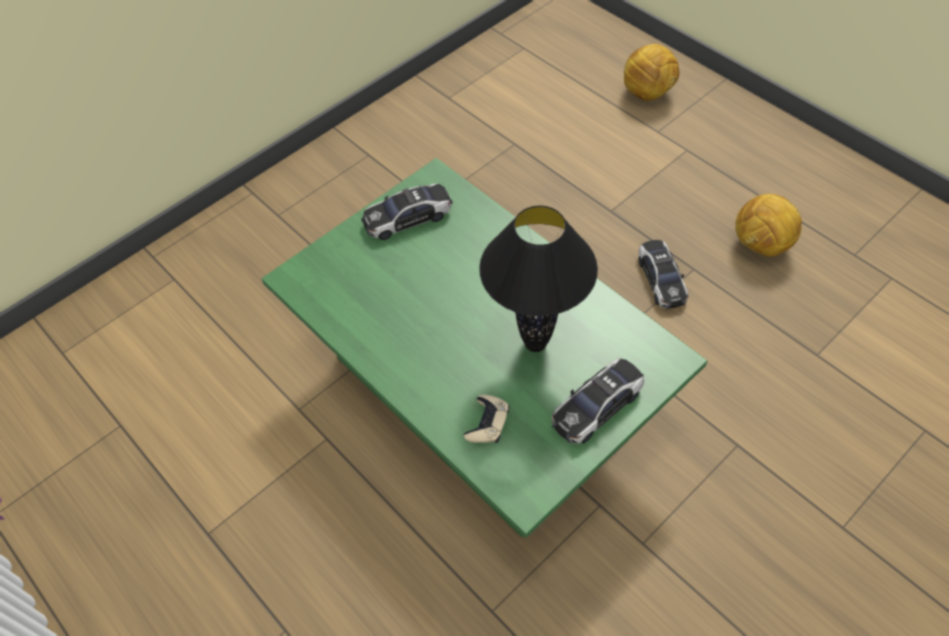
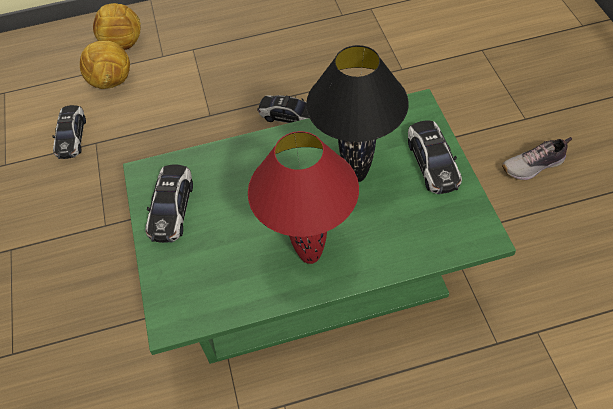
camera: 60 degrees left, 0 degrees up
(414, 348) = (310, 257): none -> red table lamp
(487, 423) = (409, 235): beige game controller -> none
(509, 123) = (71, 136): none -> toy car
(761, 245) = (302, 53): football -> football (112, 82)
(770, 565) = (534, 166): none -> shoe

